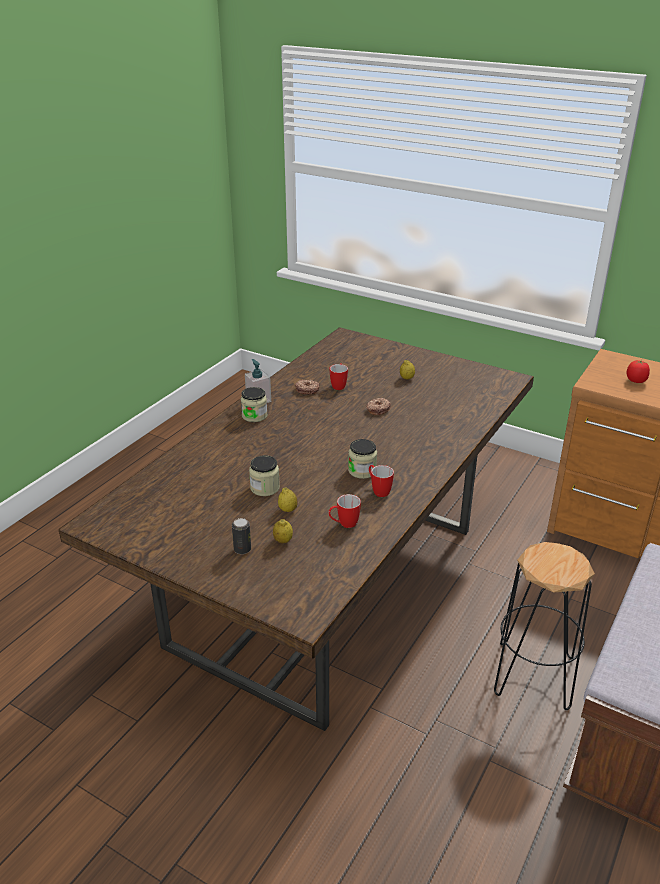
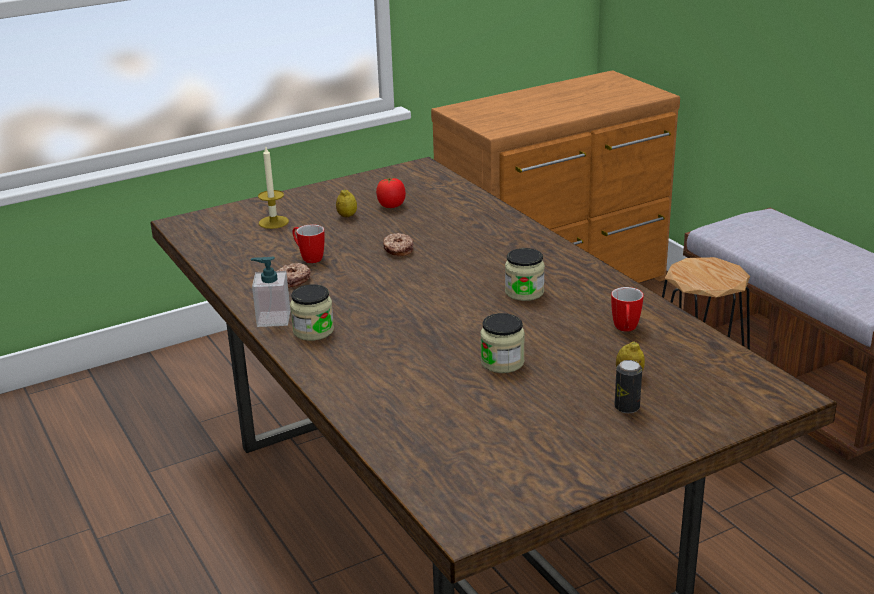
camera: 60 degrees left, 5 degrees down
(288, 510) = (566, 358): lemon -> none
(373, 359) = (273, 222): none -> candle
(378, 490) = (574, 293): mug -> none
(636, 381) = (513, 114): tomato -> tomato (391, 206)

